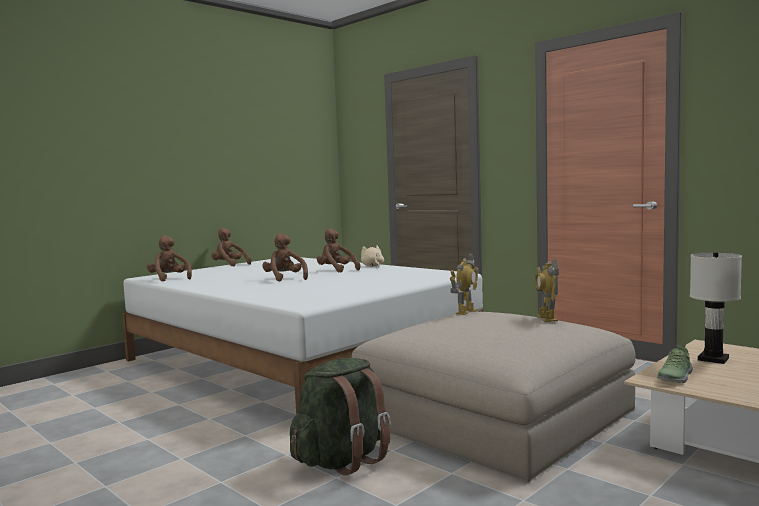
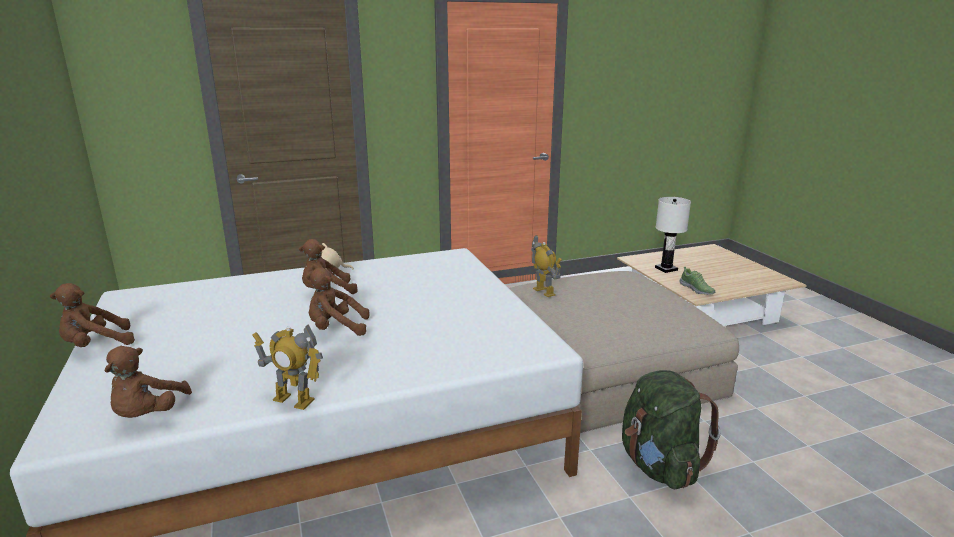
camera: 65 degrees left, 15 degrees up
(169, 279) = (148, 414): brown plush toy -> brown plush toy turned 75 degrees counterclockwise
(546, 318) = (602, 275): toy robot -> toy robot (293, 400)

